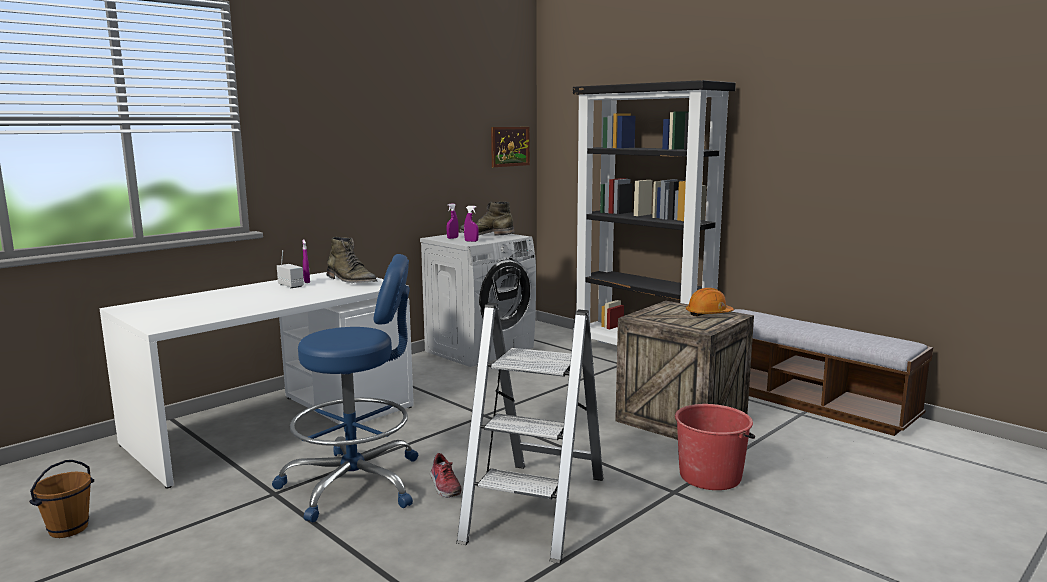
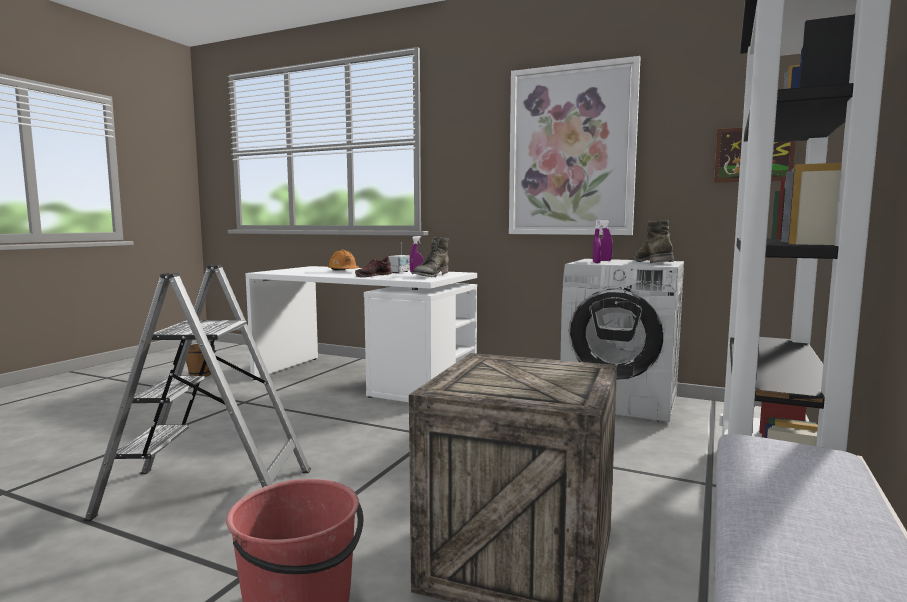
camera: 70 degrees right, 5 degrees down
(356, 484) = (261, 419): blue stool -> none
(399, 140) = (571, 151): none -> picture
(444, 486) = (258, 447): shoe -> shoe (373, 276)
(708, 314) = (556, 388): orange hard hat -> orange hard hat (343, 271)

